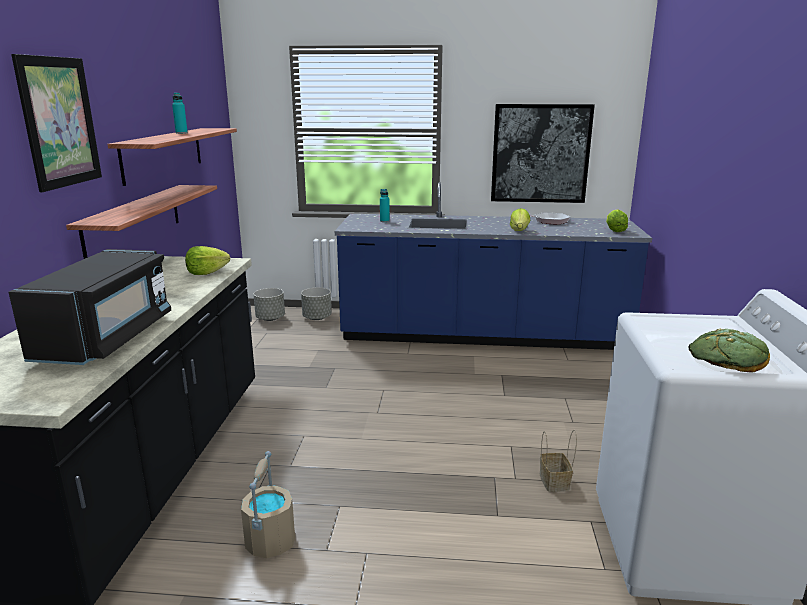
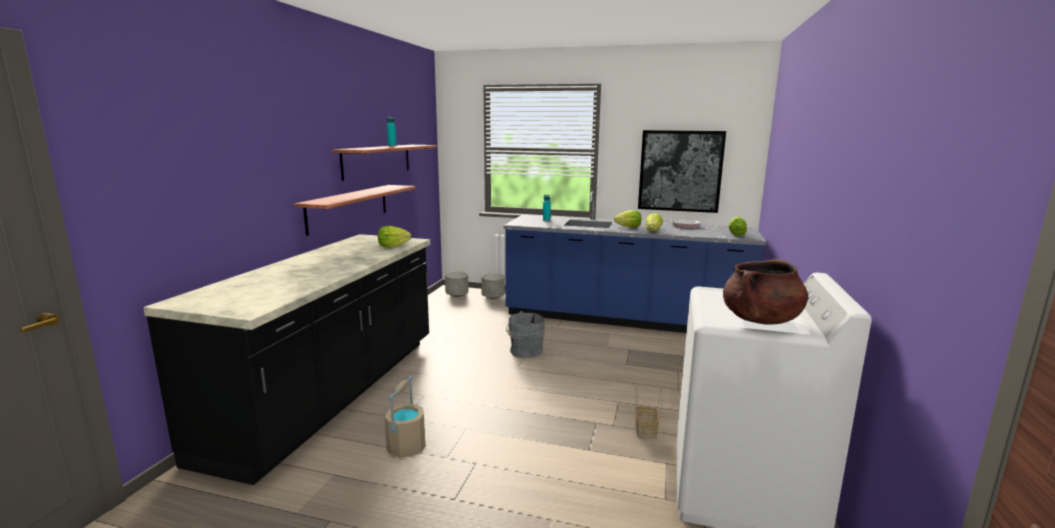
camera: 10 degrees right, 5 degrees down
(59, 122) = (296, 131): picture -> none
(107, 338) = (304, 280): black microwave -> none
(378, 389) = (524, 351): none -> grey bucket
(488, 226) = (629, 227): none -> lettuce
(727, 358) = (760, 320): bread -> brown cooking pot

